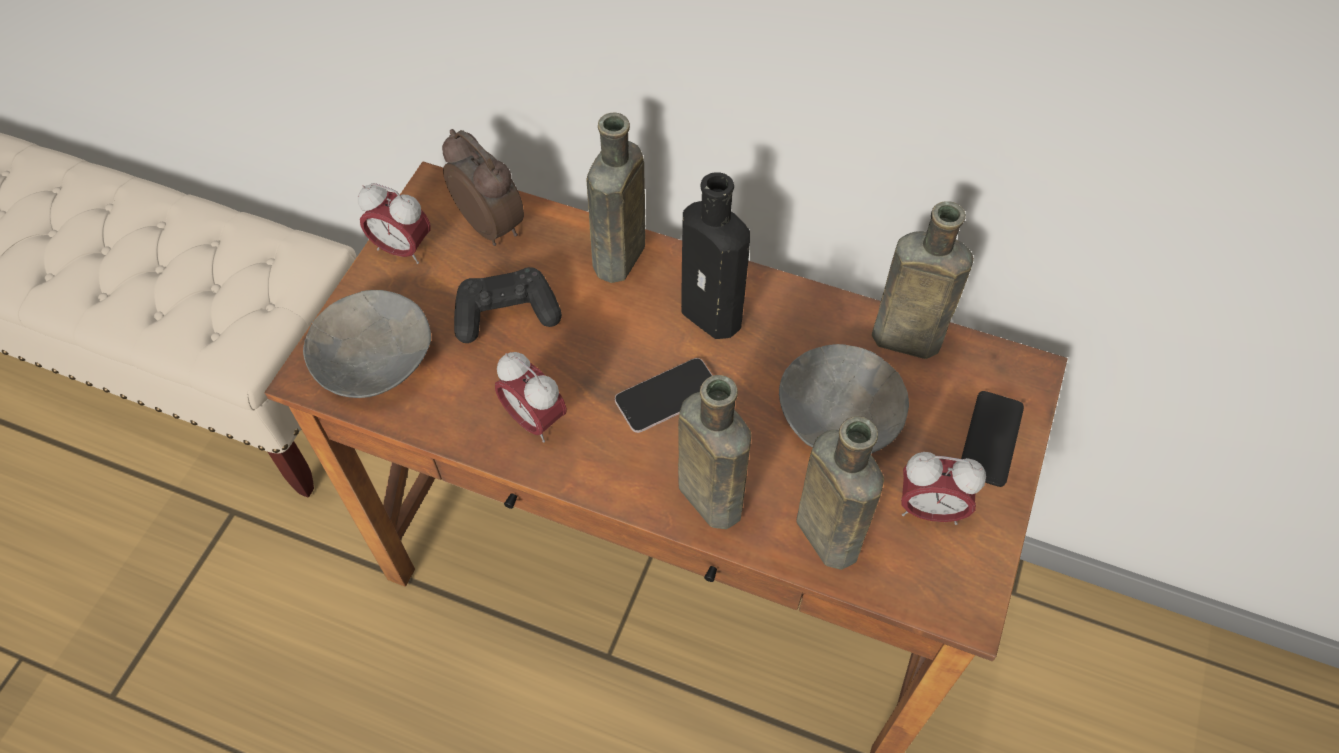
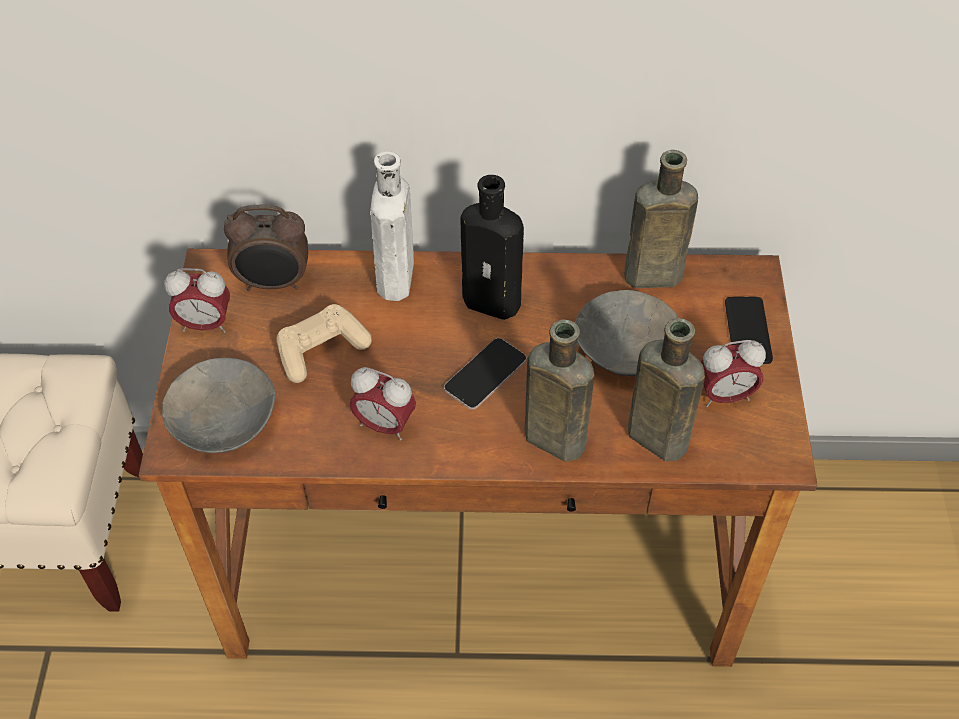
camera: 20 degrees left, 5 degrees down
(491, 225) = (274, 283): alarm clock -> alarm clock turned 150 degrees clockwise
(506, 313) = (321, 350): black game controller -> beige game controller
(617, 261) = (395, 282): brown bottle -> white bottle

